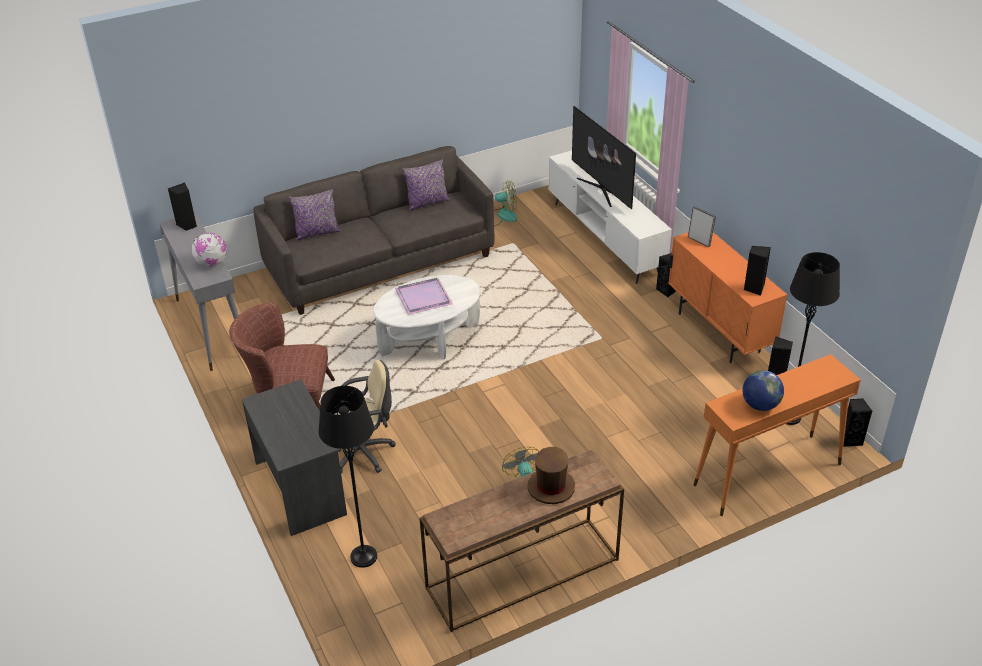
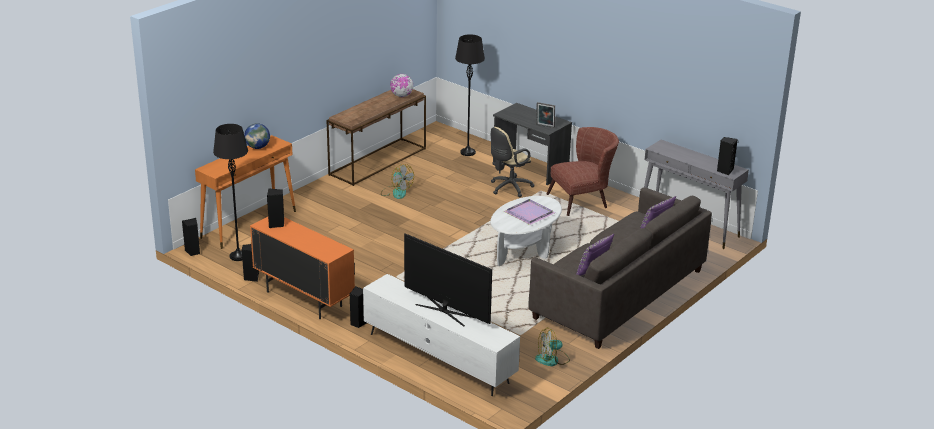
camera: 155 degrees right, 10 degrees down
(212, 263) = (671, 153): globe -> globe (401, 96)
(551, 487) = (365, 110): brown hat -> none
(699, 241) = (330, 250): picture frame -> picture frame (545, 126)

